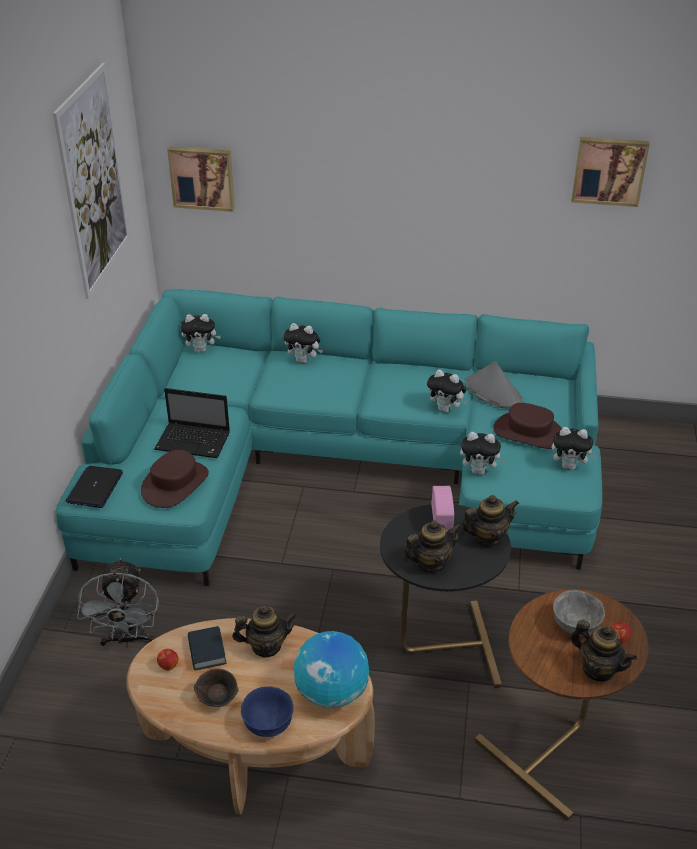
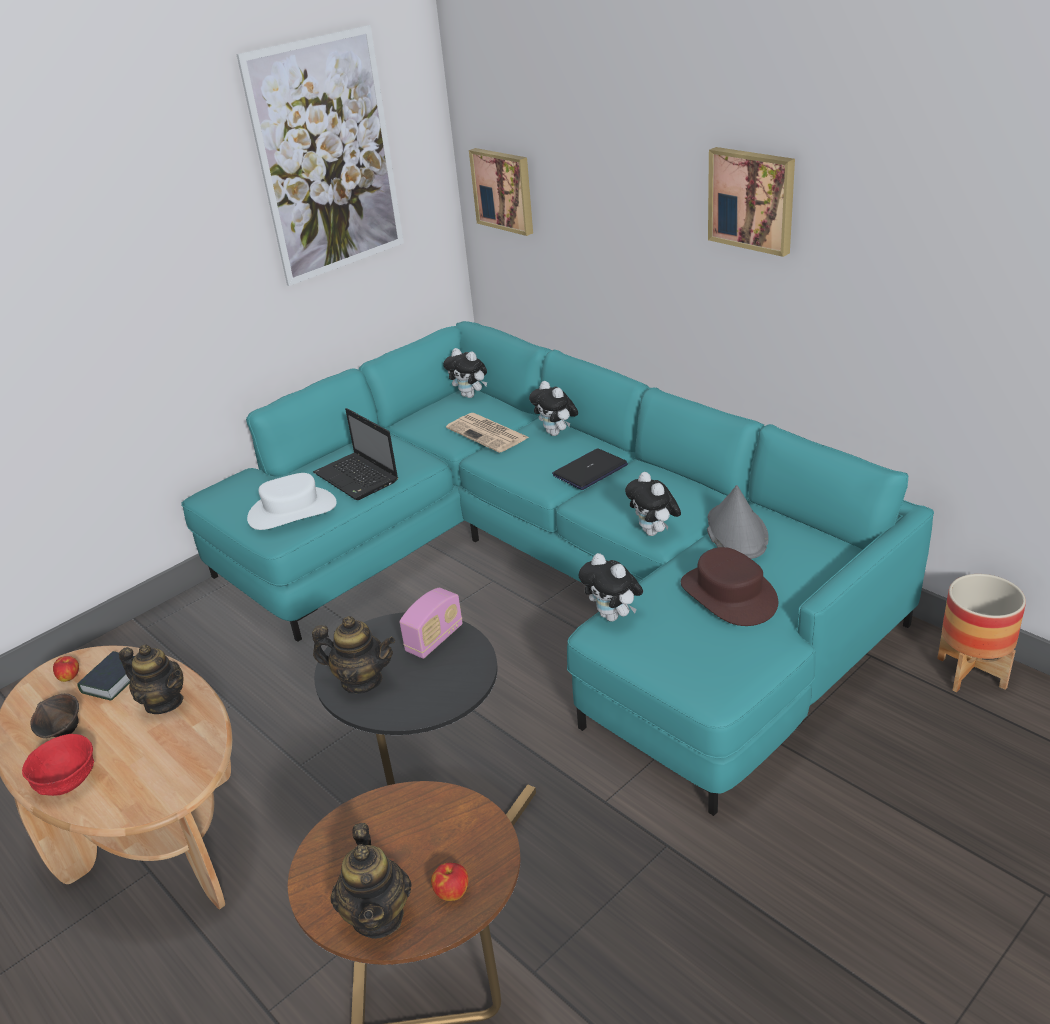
camera: 40 degrees right, 5 degrees down
(95, 487) = (227, 490): laptop -> laptop (590, 470)
(128, 639) = (179, 660): grey fan -> none
(175, 484) = (292, 511): brown hat -> white hat
(254, 376) = (488, 433): none -> newspaper
(269, 723) = (68, 781): blue bowl -> red bowl
(331, 693) = (155, 783): globe -> none
(487, 537) = (460, 681): teapot -> none
(570, 466) = (737, 656): plush toy -> none
(575, 624) = (426, 841): grey bowl -> none
(609, 170) = (965, 229): picture -> picture (752, 199)
(629, 434) = (971, 673): none -> planter

